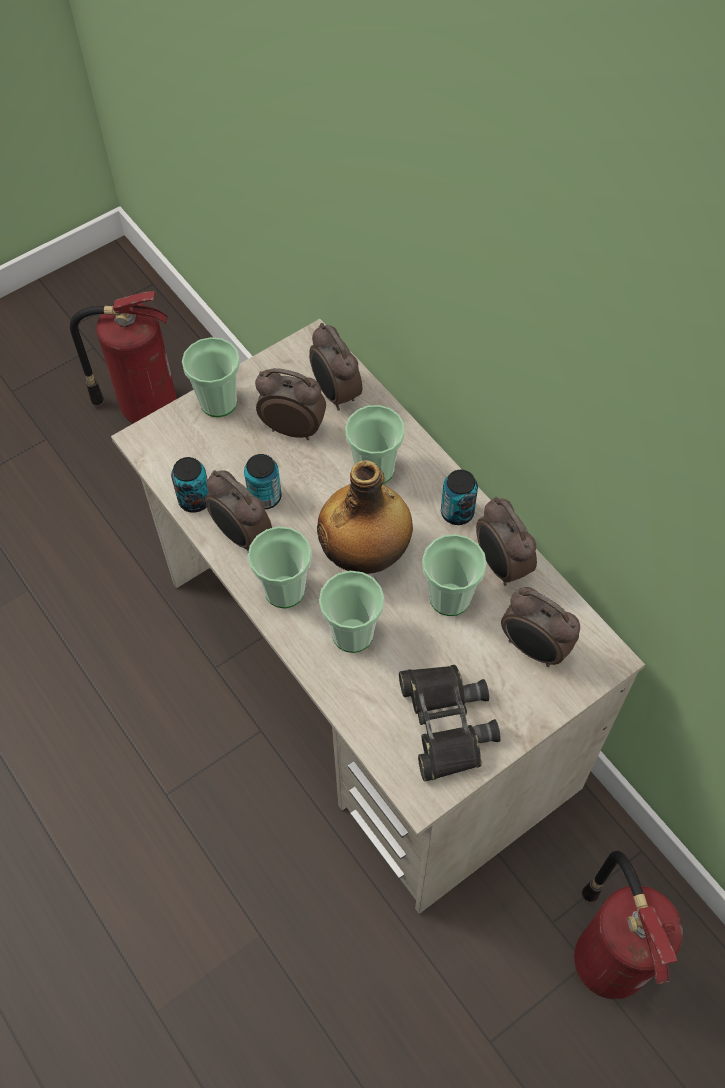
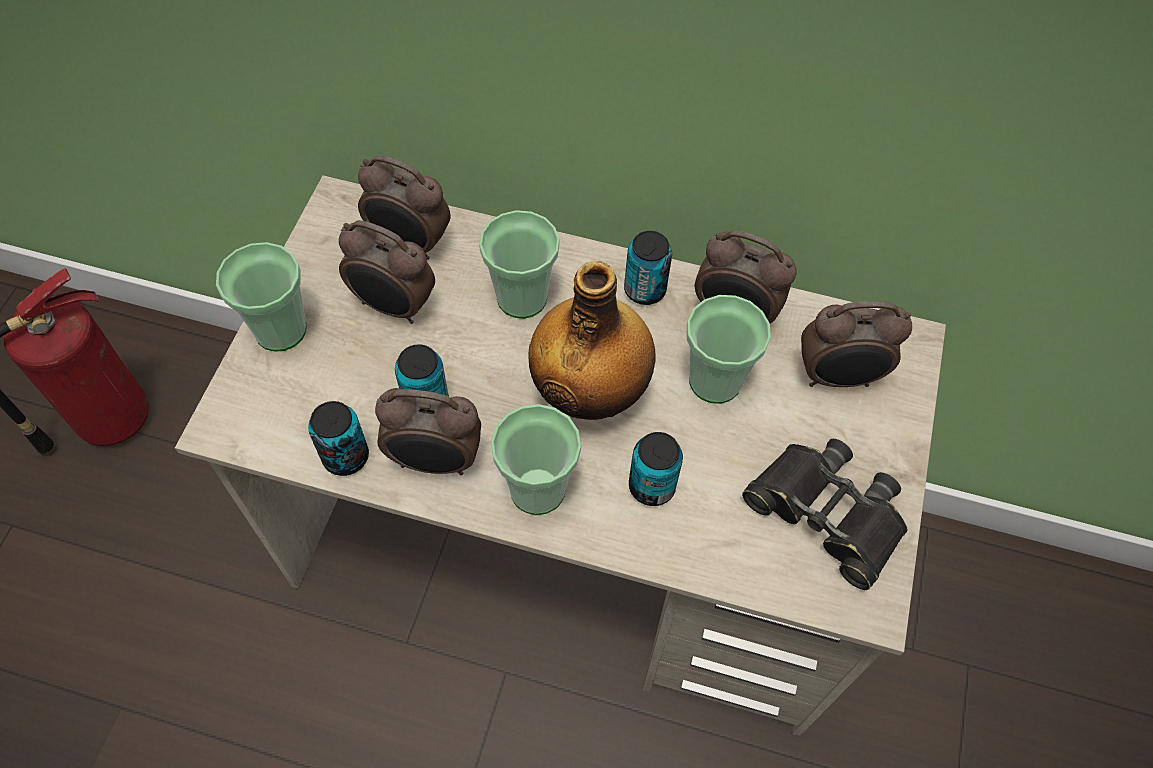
camera: 40 degrees left, 0 degrees up
(293, 427) = (393, 306): alarm clock -> alarm clock turned 135 degrees counterclockwise
(352, 634) = (652, 486): cup -> can
(608, 955) = (980, 643): fire extinguisher -> none

